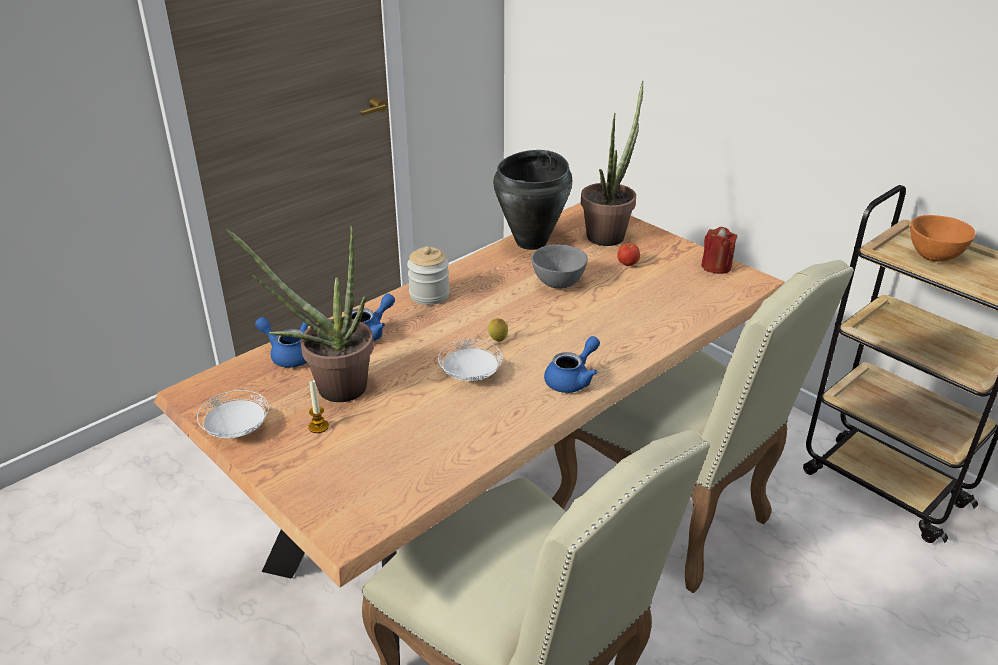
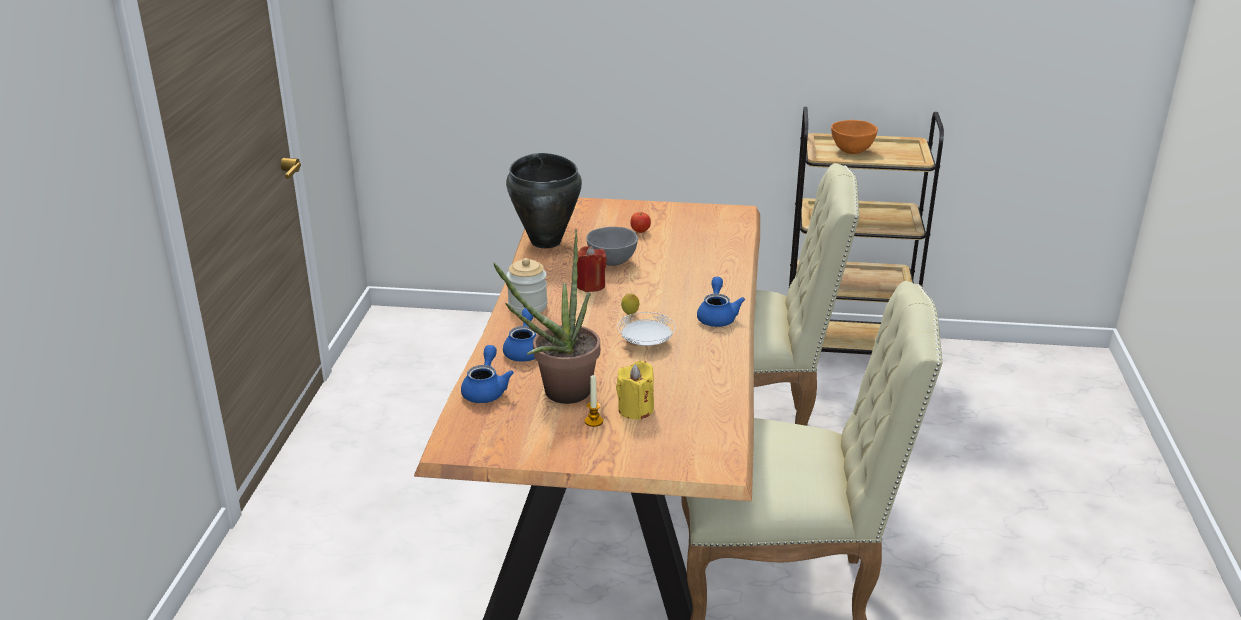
camera: 40 degrees left, 5 degrees down
(237, 429) = (535, 452): white plate -> none
(288, 354) = (486, 390): blue teapot -> blue teapot turned 105 degrees clockwise
(366, 434) = (635, 409): none -> yellow candle
(609, 233) = (594, 215): potted plant -> none
(716, 266) = (701, 211): red candle -> red candle (590, 285)

